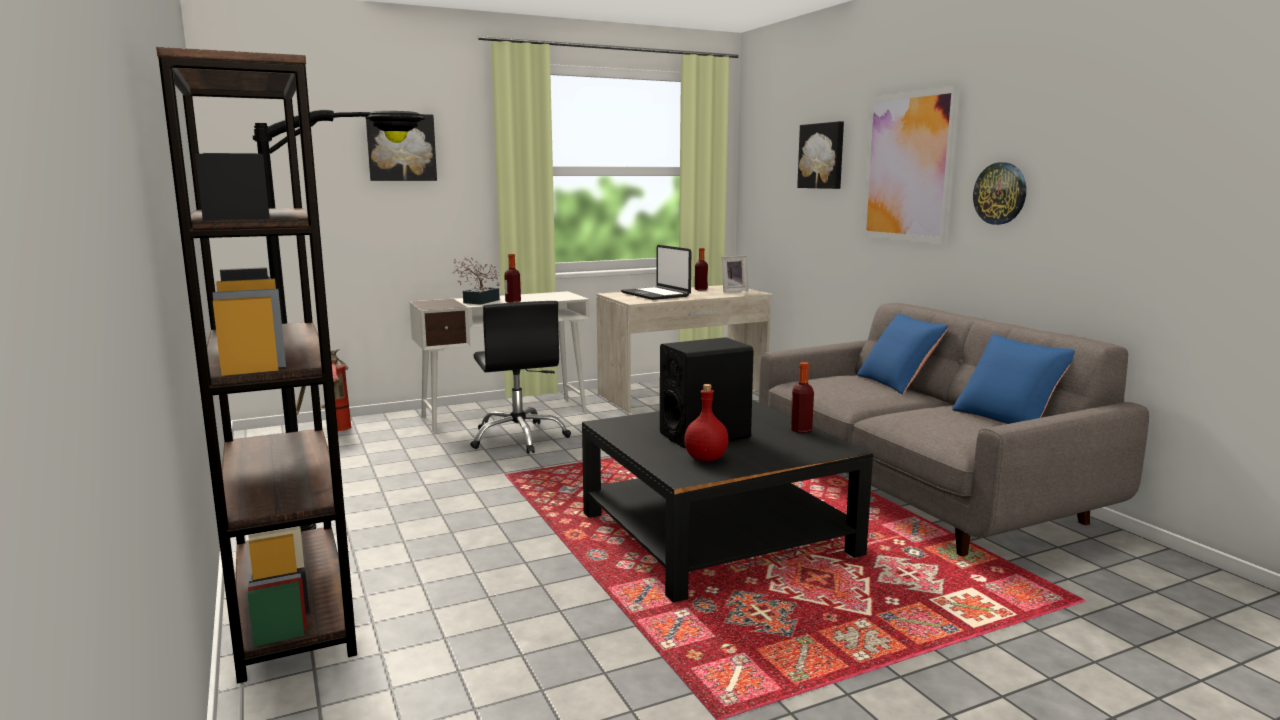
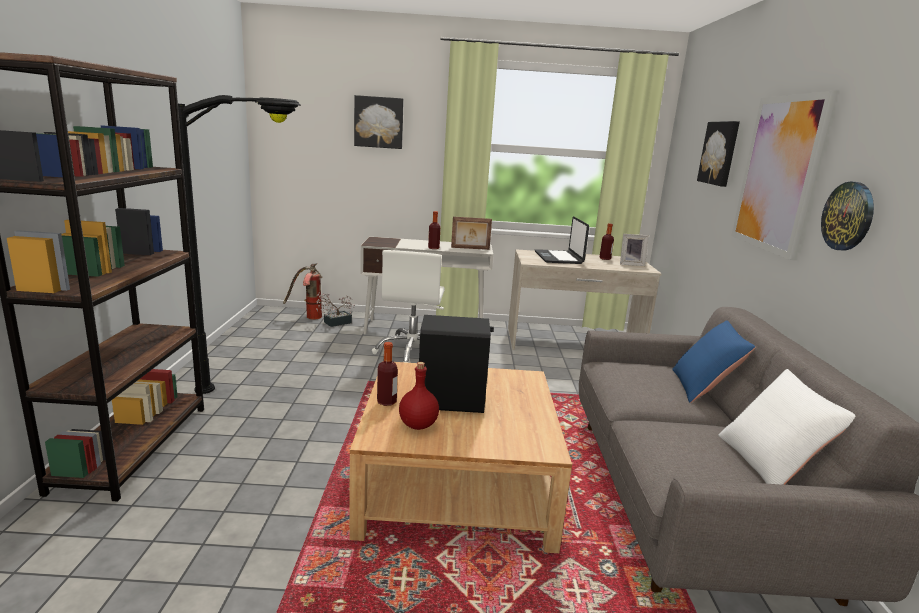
camera: 25 degrees right, 5 degrees up
(478, 302) = (410, 244): potted plant -> potted plant (334, 323)
(519, 438) = (412, 352): black office chair -> white office chair
(554, 297) = (470, 248): none -> picture frame
(716, 534) = (456, 484): black coffee table -> beige coffee table
(801, 430) = (540, 417): bottle -> bottle (386, 402)
(1008, 418) = (771, 463): blue pillow -> white pillow

